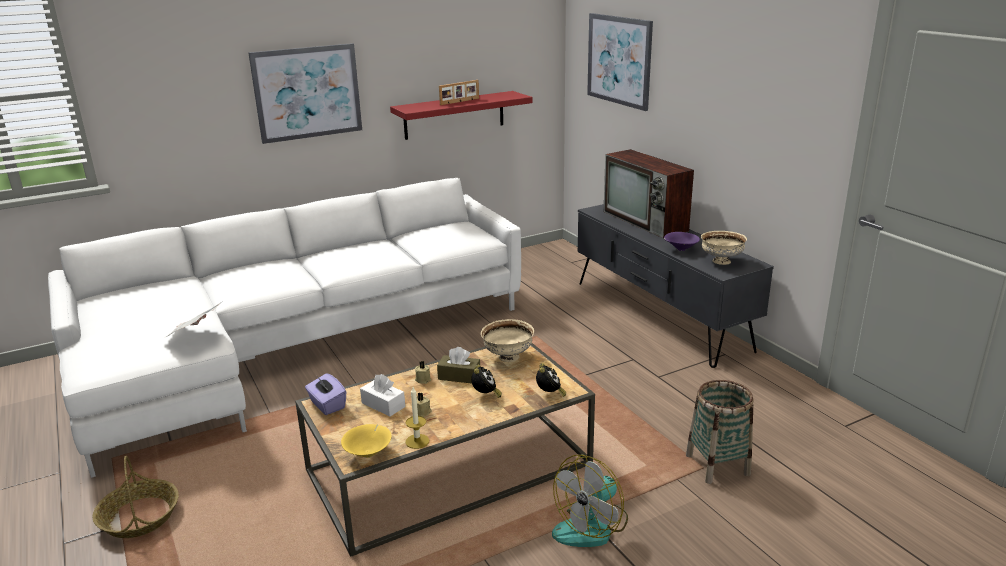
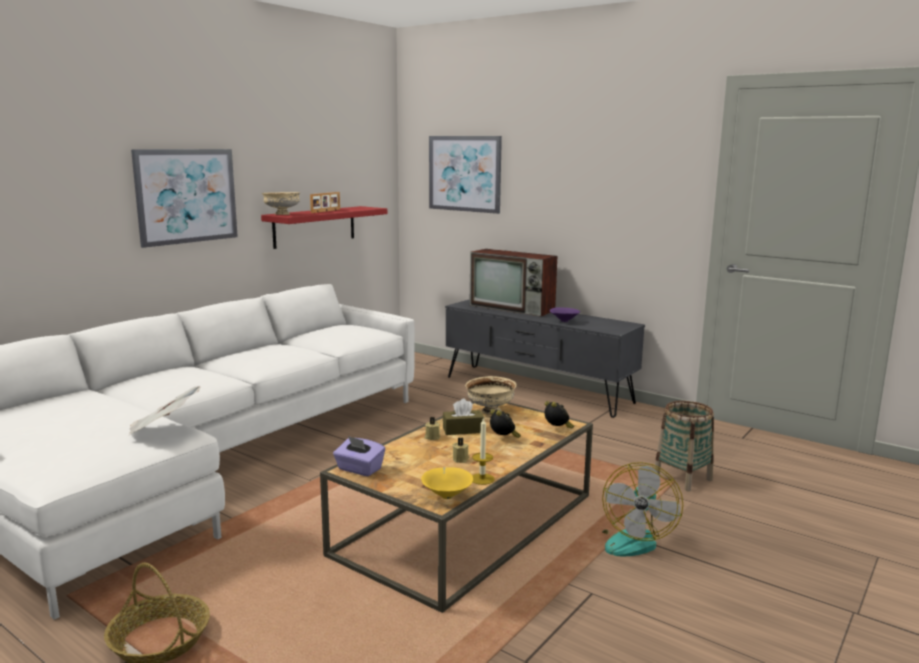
camera: 25 degrees left, 10 degrees down
(383, 405) = (416, 460): white tissue box -> none
(721, 261) = (604, 325): beige bowl -> beige bowl (281, 214)

